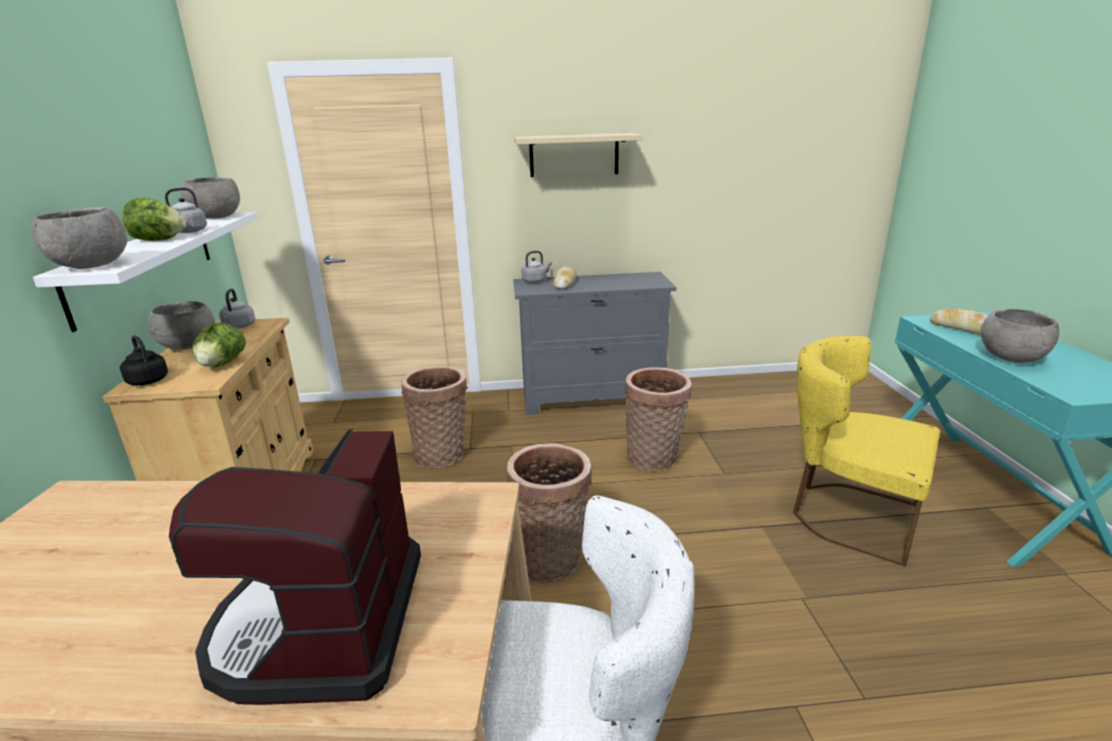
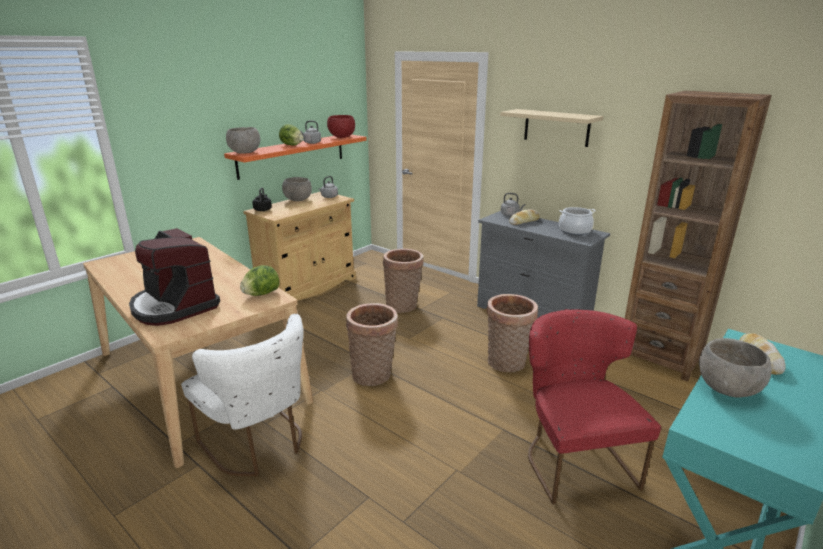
camera: 45 degrees right, 0 degrees up
(145, 263) = (292, 155): white shelf -> orange shelf
(216, 218) = (341, 137): grey bowl -> red bowl
(222, 364) = (293, 211): lettuce -> lettuce (261, 294)
(321, 625) = (174, 306): coffee machine -> coffee machine turned 90 degrees counterclockwise
(630, 278) = (575, 231): none -> cooking pot
(742, 387) = (660, 356): none -> brown bookcase
(846, 514) = (573, 459): yellow chair -> red chair

